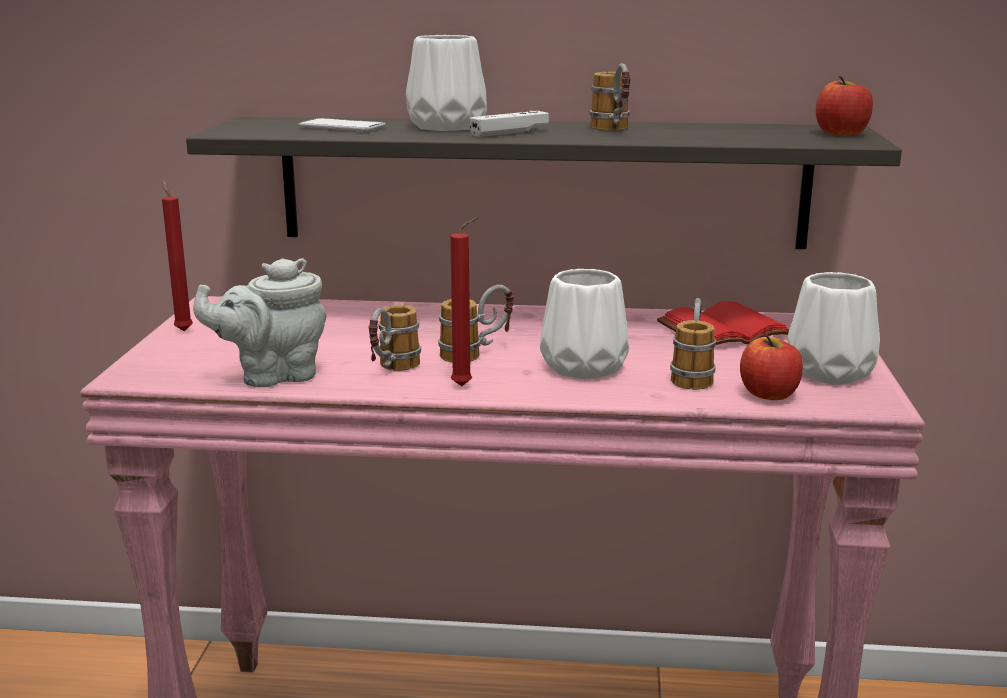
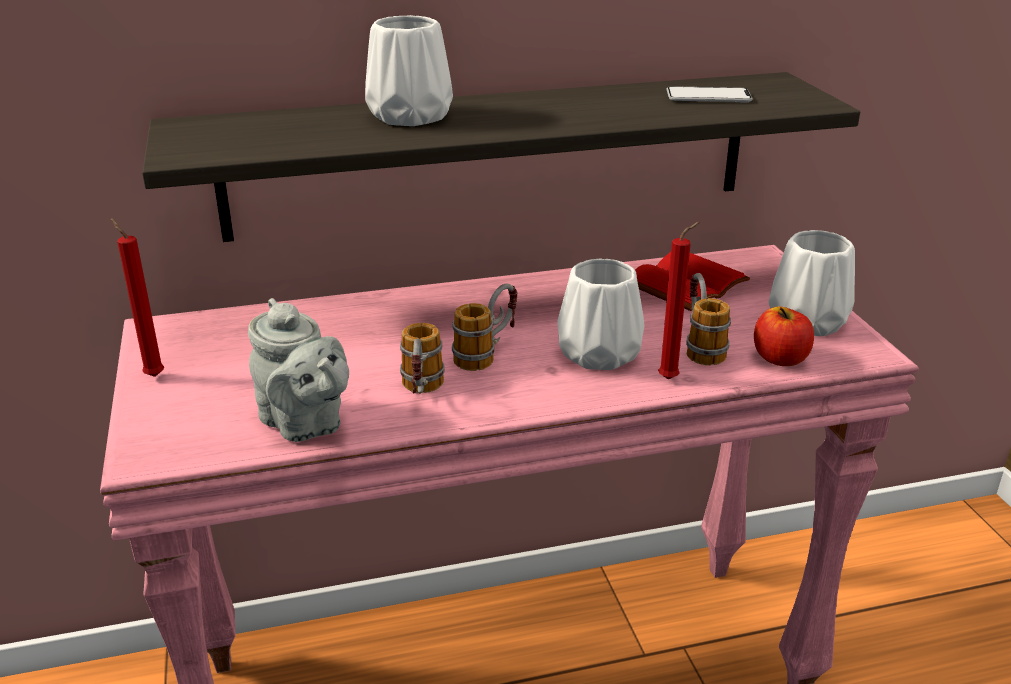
camera: 20 degrees left, 10 degrees up
(273, 375) = (304, 424): grey teapot -> grey teapot turned 90 degrees counterclockwise
(342, 127) = (300, 130): phone -> phone (708, 97)
(465, 386) = (509, 401): red candle -> red candle (671, 378)
(509, 133) = (487, 122): white game controller -> none
(614, 130) = (582, 106): mug -> none
(841, 134) = (786, 91): apple -> none

